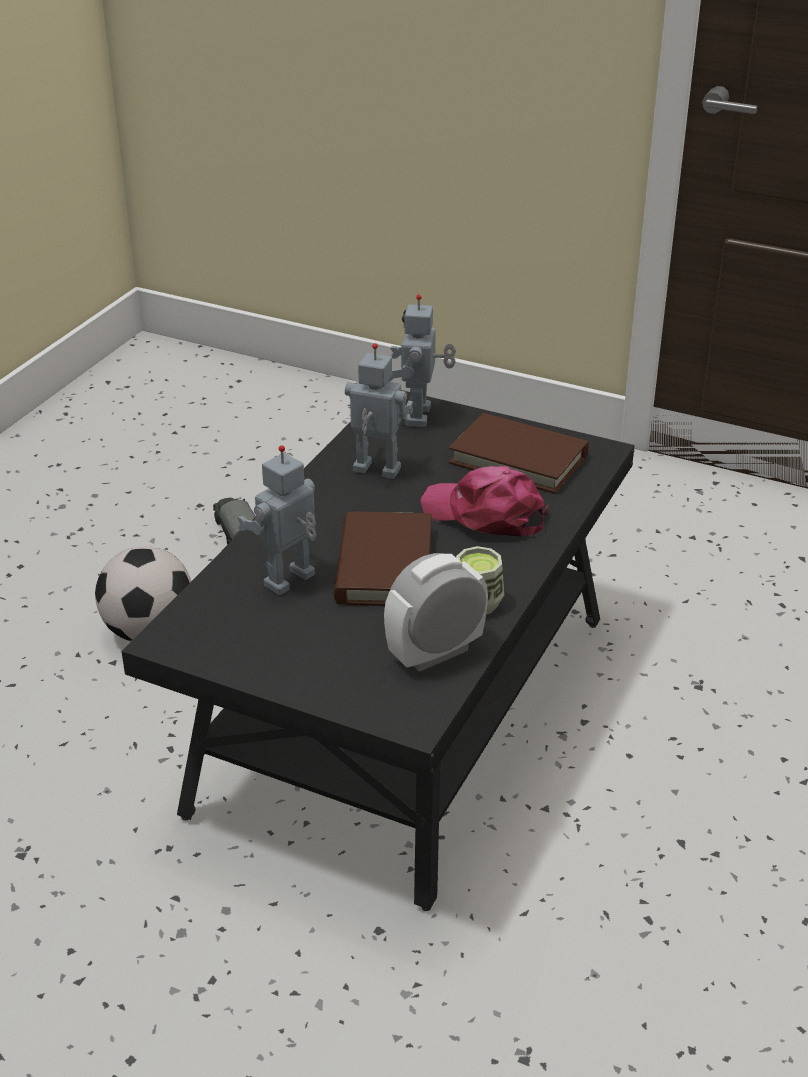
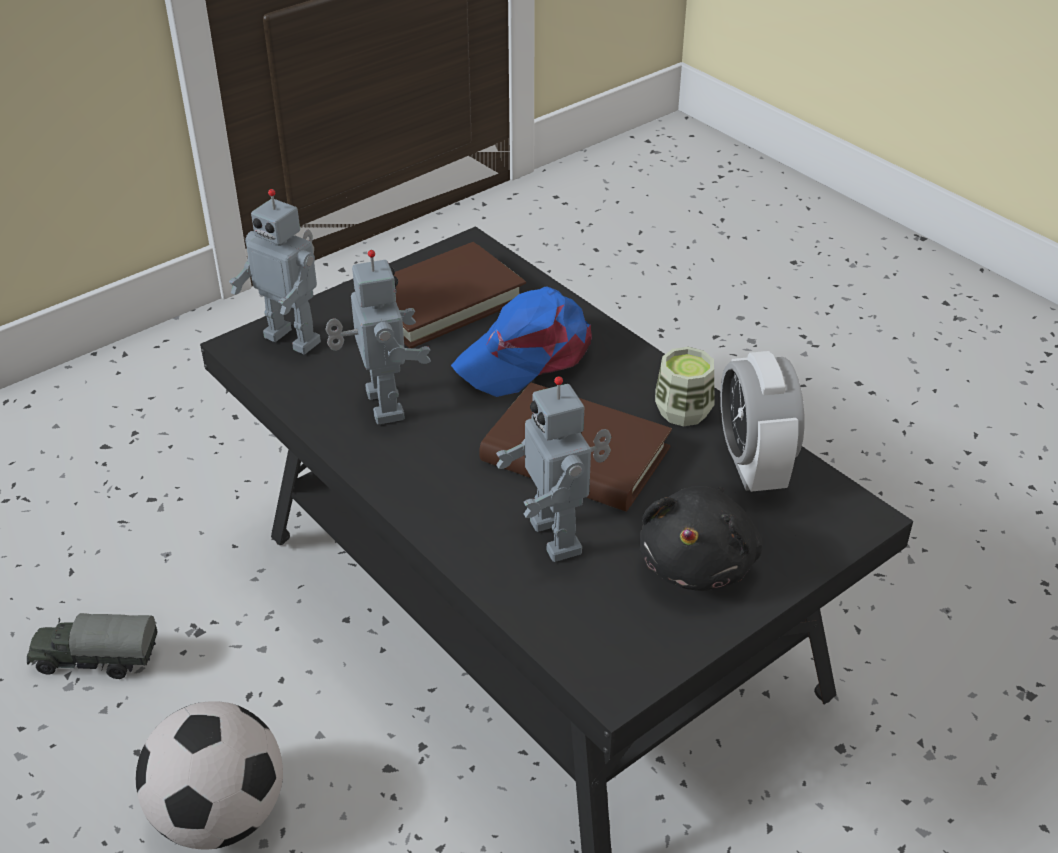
camera: 65 degrees left, 5 degrees up
(305, 650) = (698, 562): none -> black plush toy
(375, 471) = (381, 406): toy robot -> toy robot turned 120 degrees clockwise
(485, 514) = (527, 355): pink cap -> blue cap

